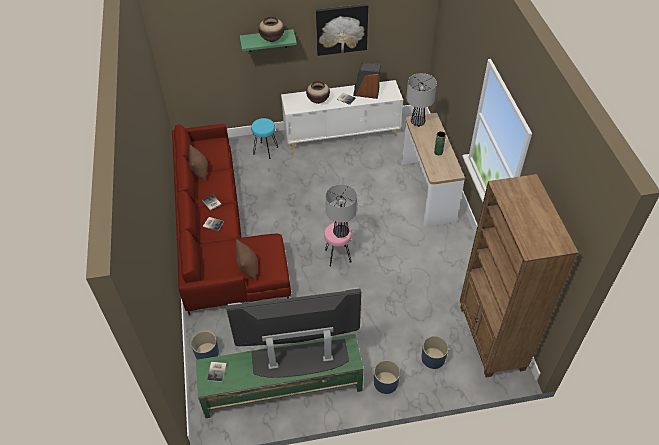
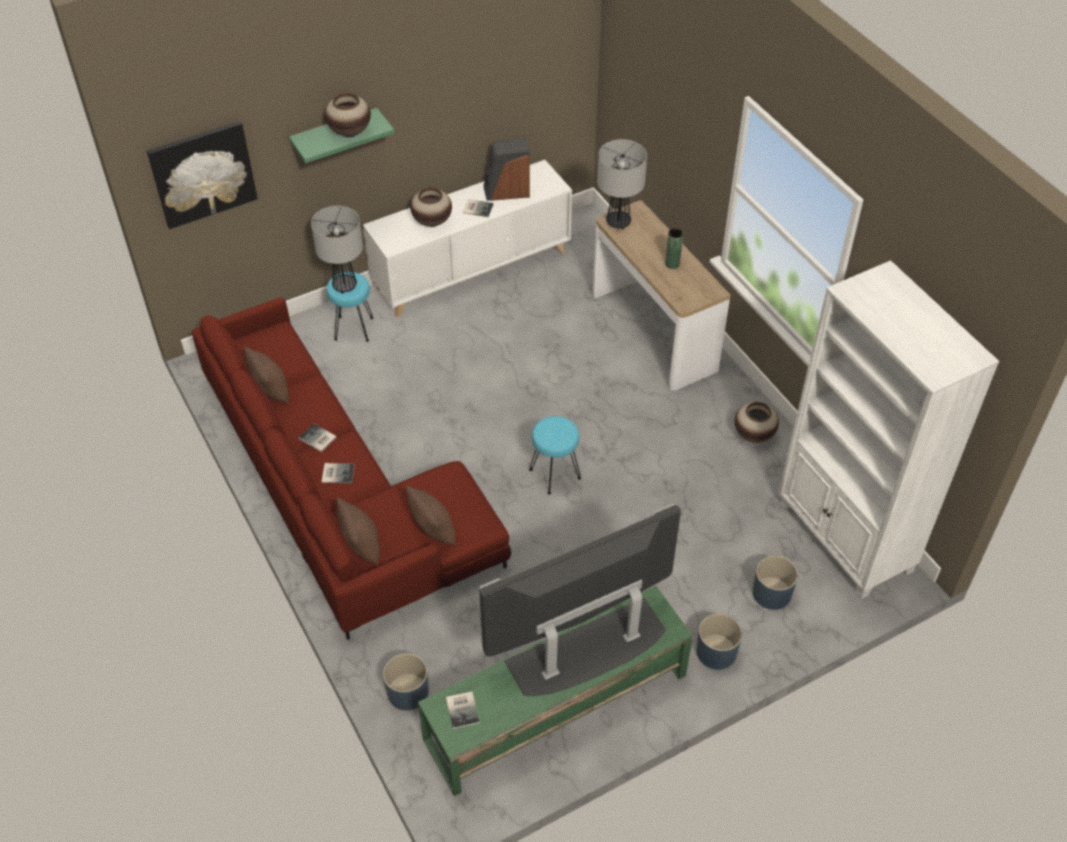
camera: 20 degrees left, 0 degrees up
(207, 265) = (361, 545): none -> brown pillow
(338, 256) = (555, 474): pink stool -> turquoise stool
(341, 29) = (455, 91): picture -> picture (202, 173)
(341, 232) = (562, 432): table lamp -> table lamp (345, 285)
(462, 263) = (754, 435): none -> vase
(491, 338) = (844, 538): brown bookcase -> white bookcase

